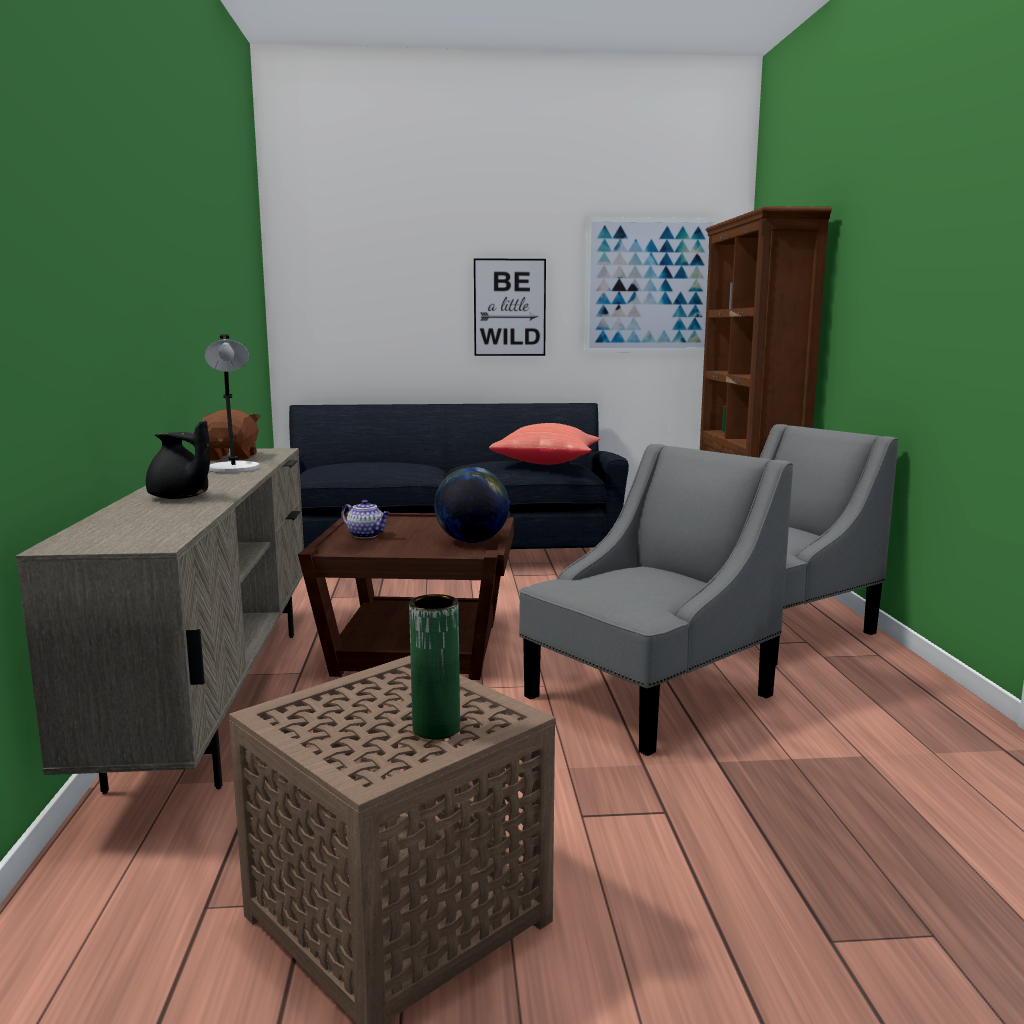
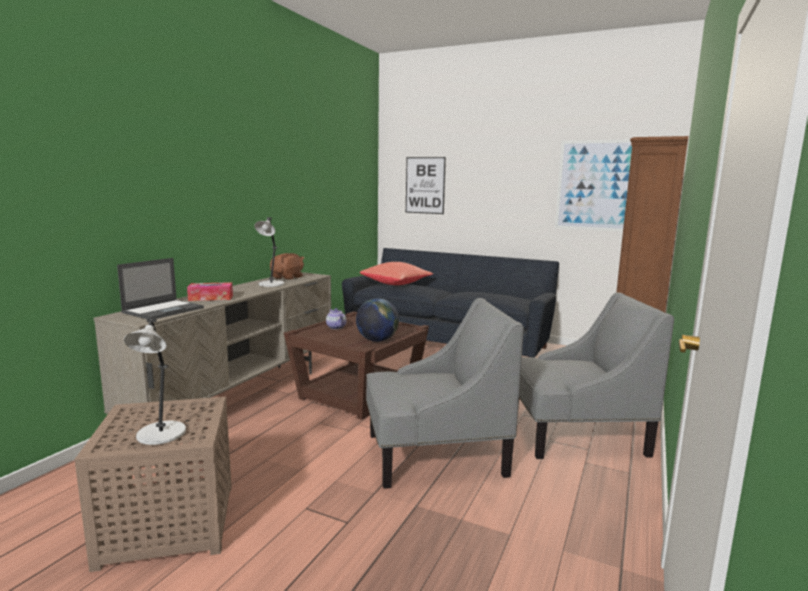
camera: 30 degrees right, 0 degrees up
(144, 524) = (164, 310): none -> laptop
(180, 497) = (211, 298): black teapot -> tissue box
(436, 729) = (160, 435): green vase -> grey table lamp
(509, 307) = (508, 198): picture -> picture (425, 185)
(547, 463) = (502, 297): red pillow -> red pillow (396, 284)

